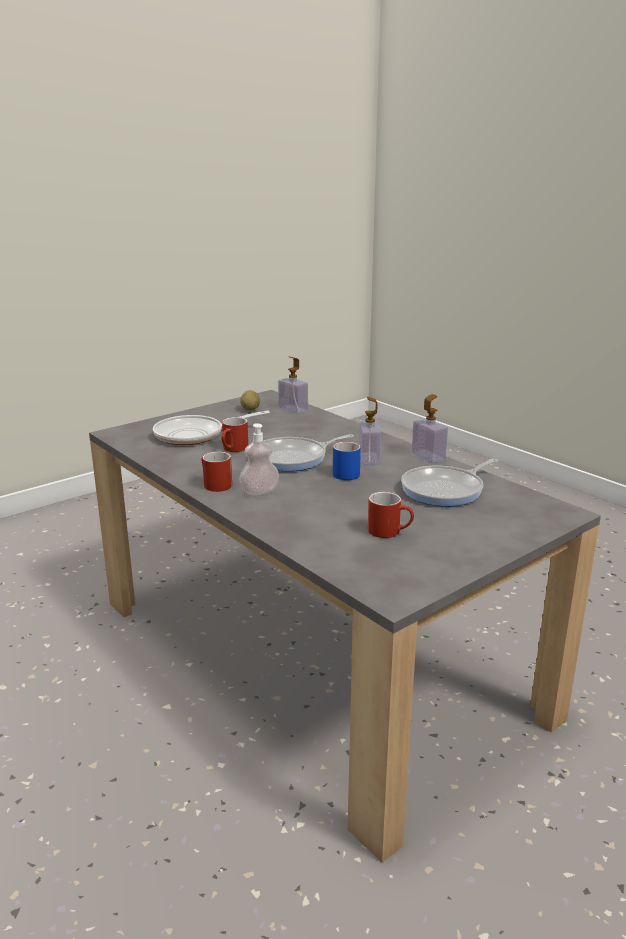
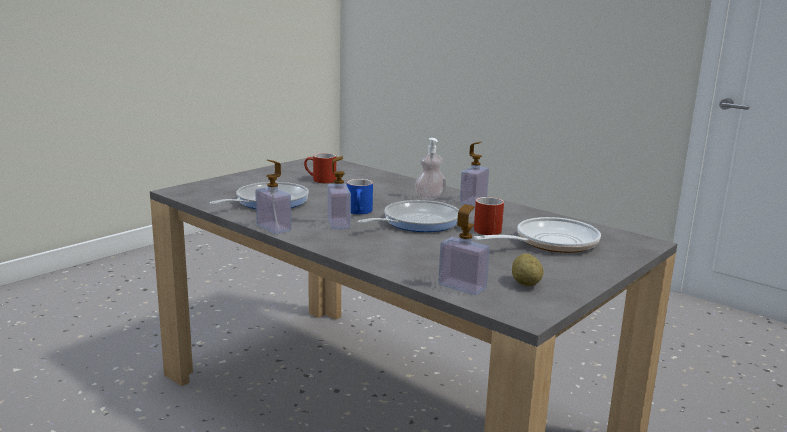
camera: 170 degrees right, 5 degrees down
(213, 484) = (473, 201): red mug -> soap dispenser

